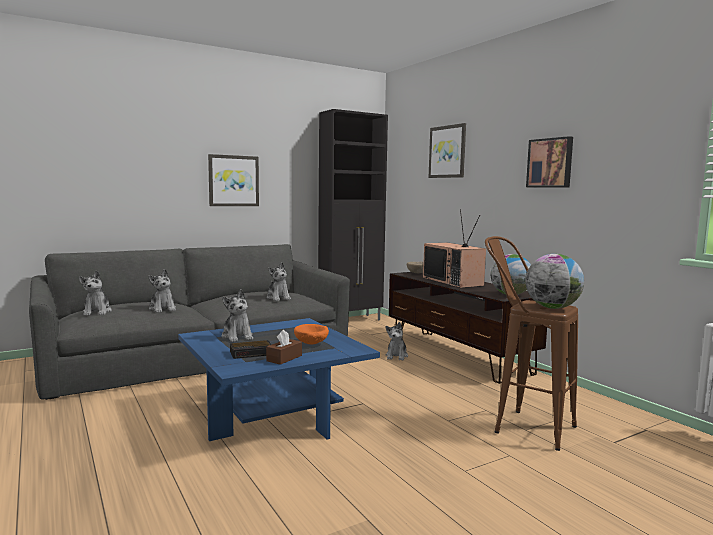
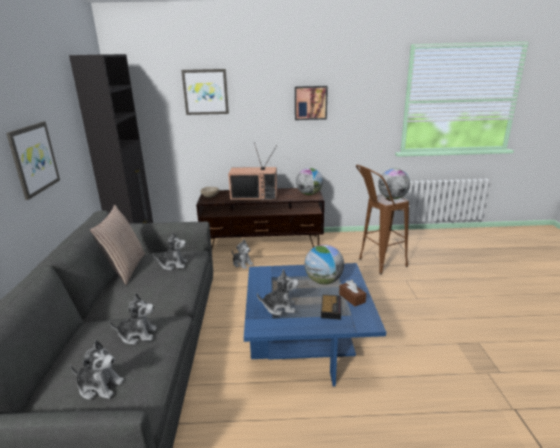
camera: 60 degrees left, 15 degrees up
(257, 290) = (125, 269): none -> pillow
(311, 344) = (323, 281): orange bowl -> globe

